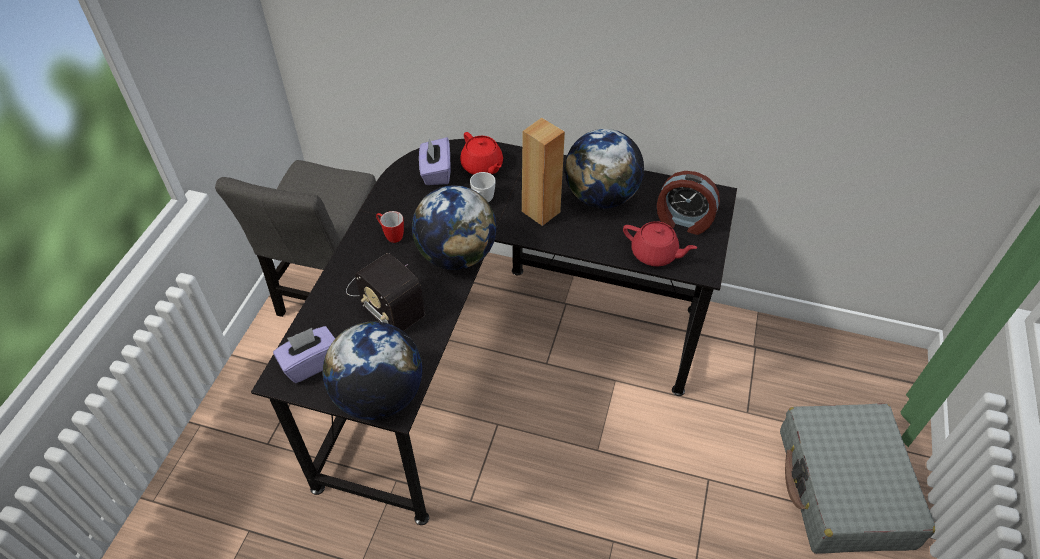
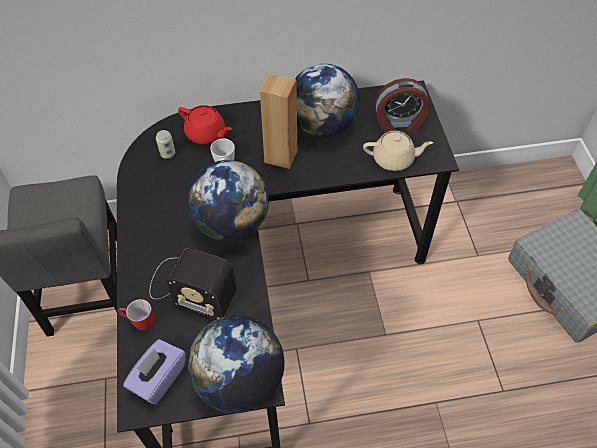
camera: 25 degrees left, 5 degrees up
(391, 235) = (161, 228): mug -> mug (139, 322)
(436, 172) = (168, 154): purple tissue box -> can
(655, 254) = (394, 159): red teapot -> beige teapot

